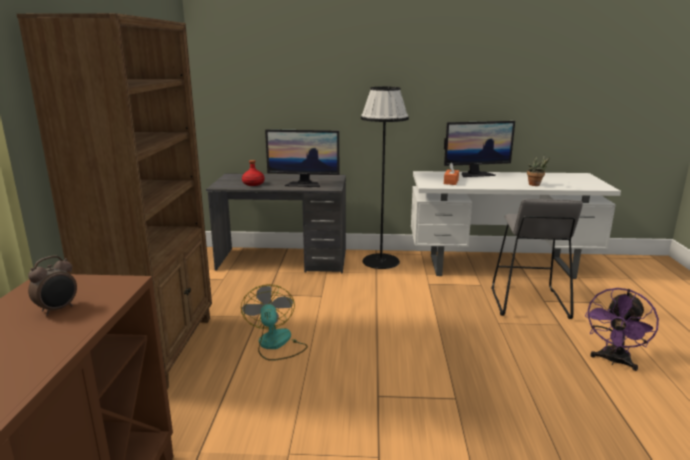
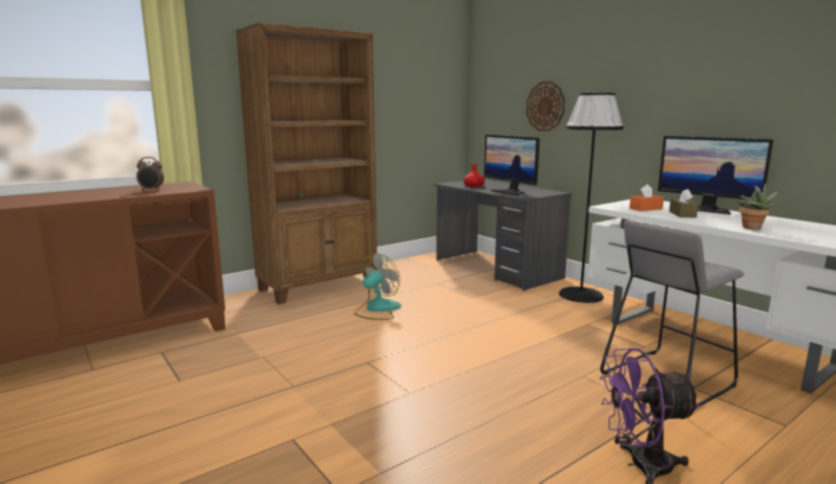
camera: 50 degrees right, 5 degrees down
(304, 95) = (545, 106): none -> wall clock
(480, 182) = (682, 214): none -> brown tissue box

